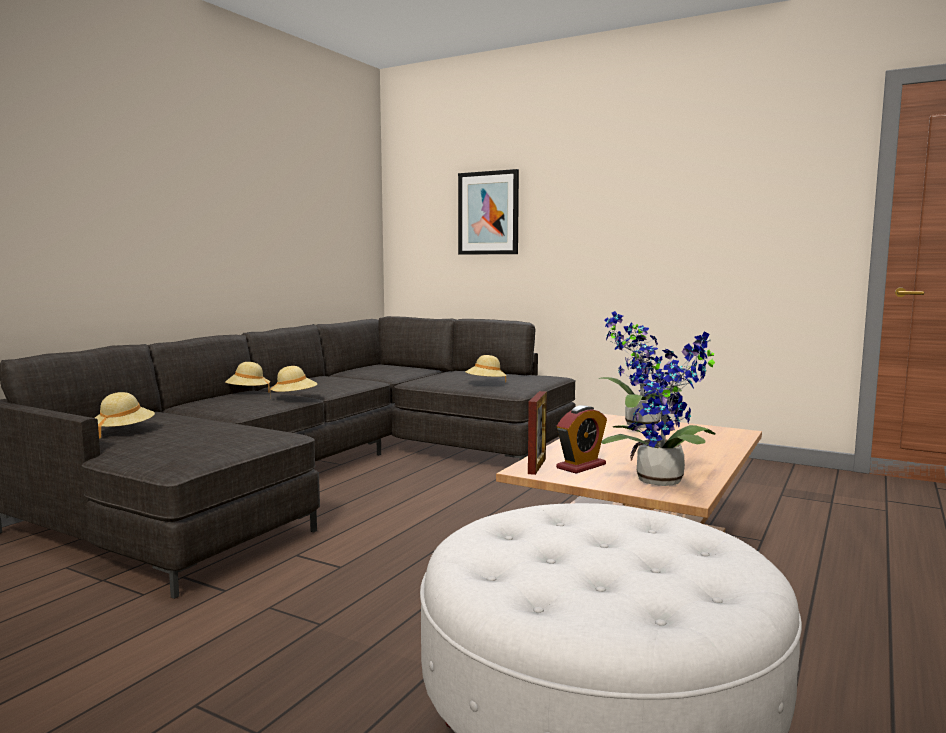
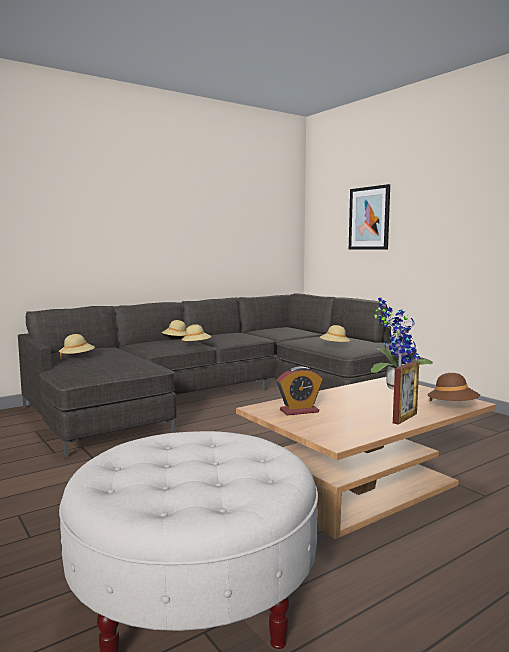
camera: 25 degrees right, 0 degrees up
(537, 466) = (269, 407): picture frame -> picture frame (405, 418)
(665, 482) = (338, 430): potted plant -> none
(729, 439) = (452, 407): none -> brown hat

